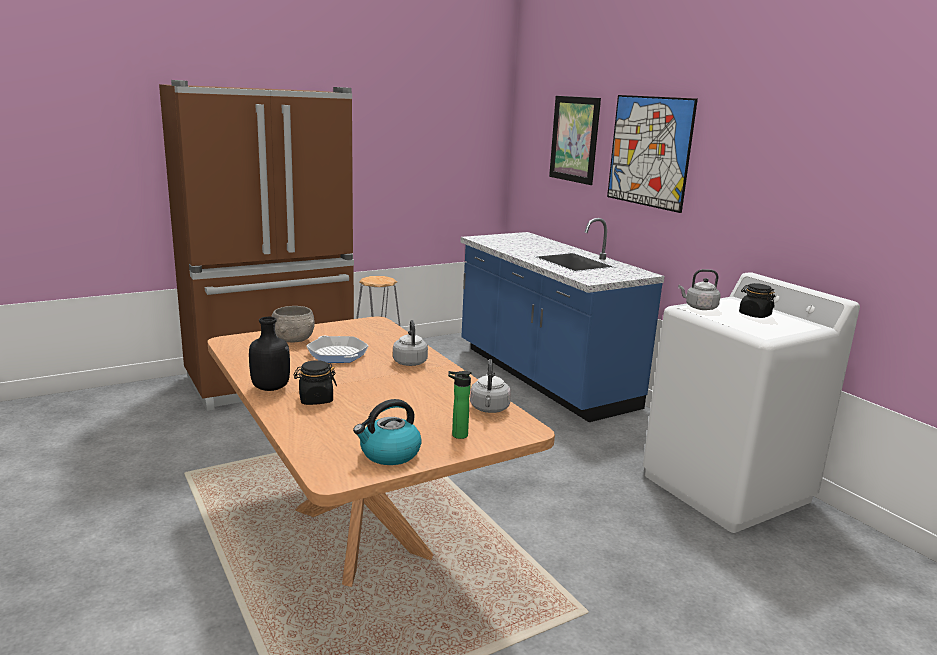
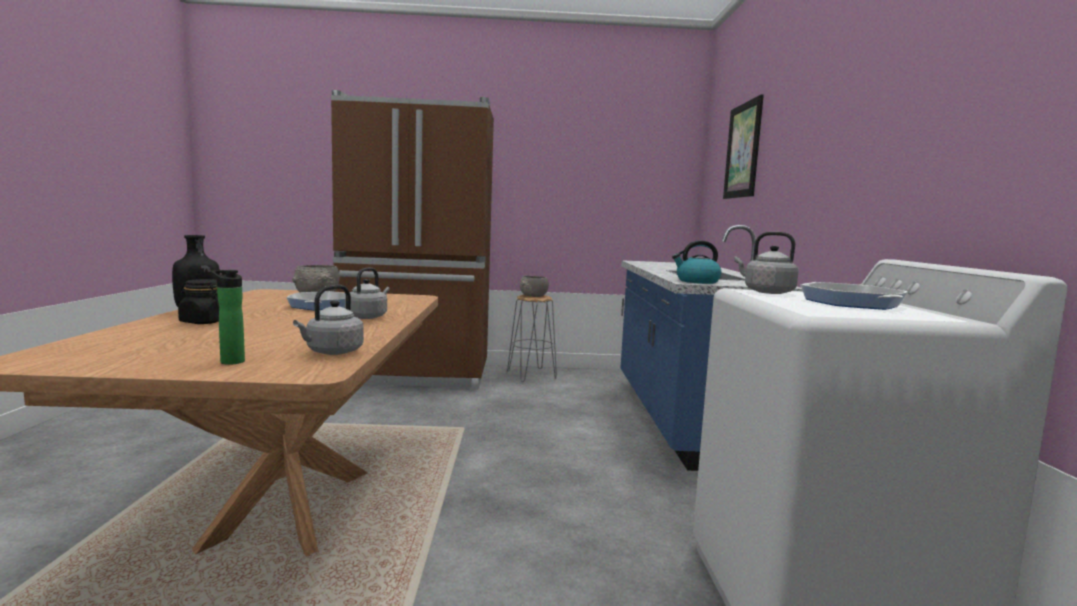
camera: 30 degrees right, 10 degrees down
(377, 279) = (533, 296): none -> grey bowl
(389, 454) = (119, 359): kettle -> kettle (697, 281)
(649, 151) = (800, 136): picture -> none
(754, 315) = (851, 303): black jar -> frying pan

